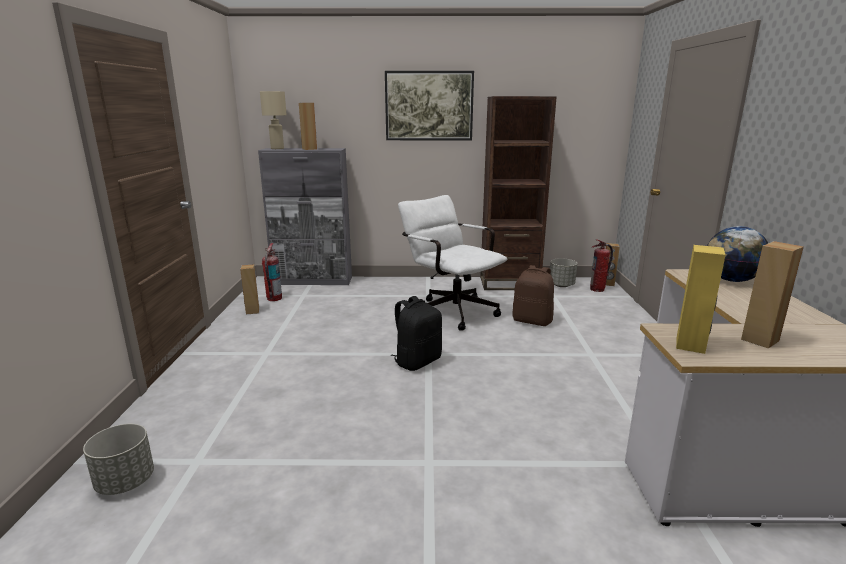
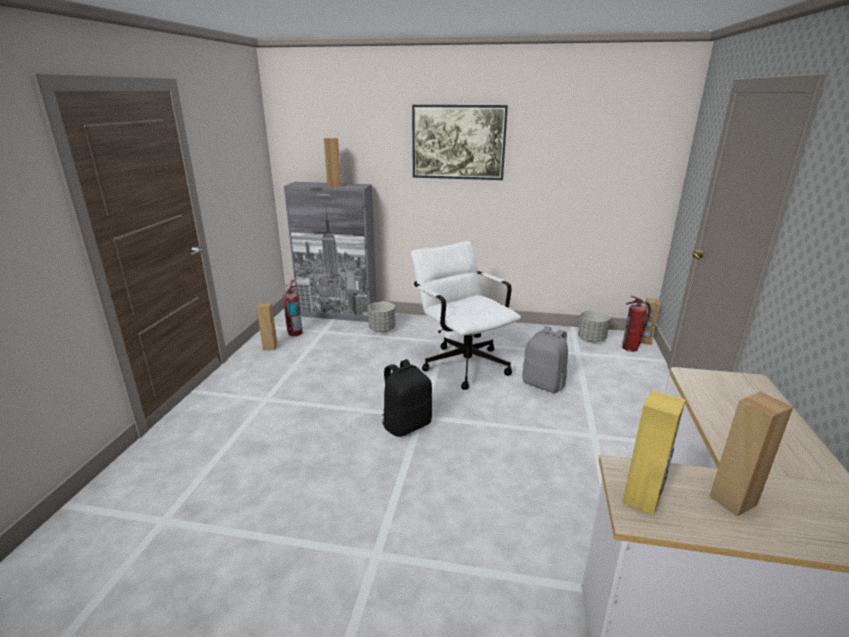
camera: 10 degrees right, 5 degrees up
(126, 482) = (96, 535): grey planter -> grey planter (382, 329)
(277, 148) = (303, 184): beige table lamp -> none
(509, 283) = (535, 333): brown bookcase -> none
(532, 321) = (544, 384): brown backpack -> grey backpack
(731, 280) = (743, 392): globe -> none

